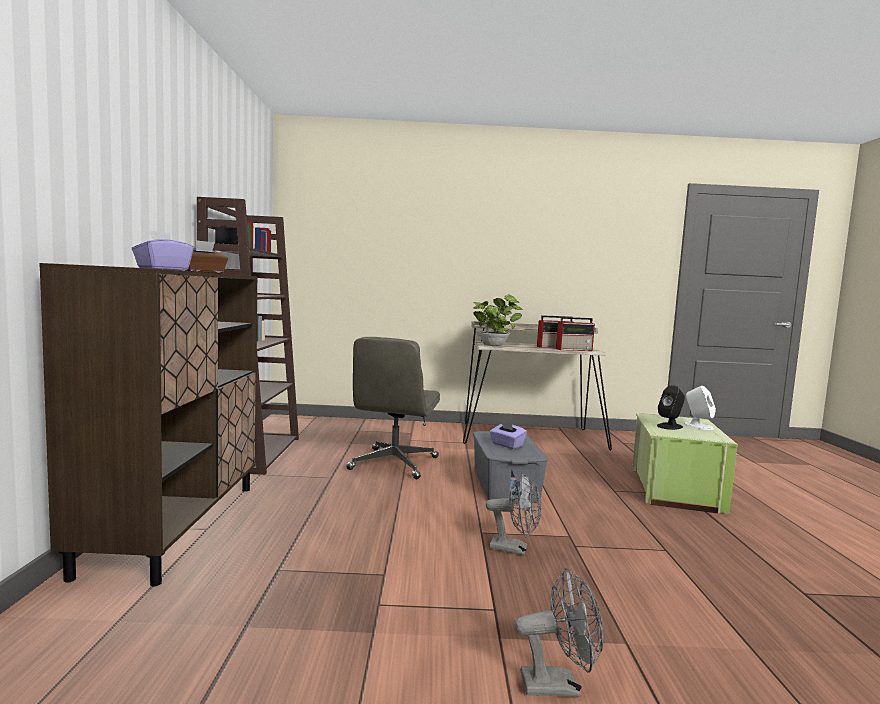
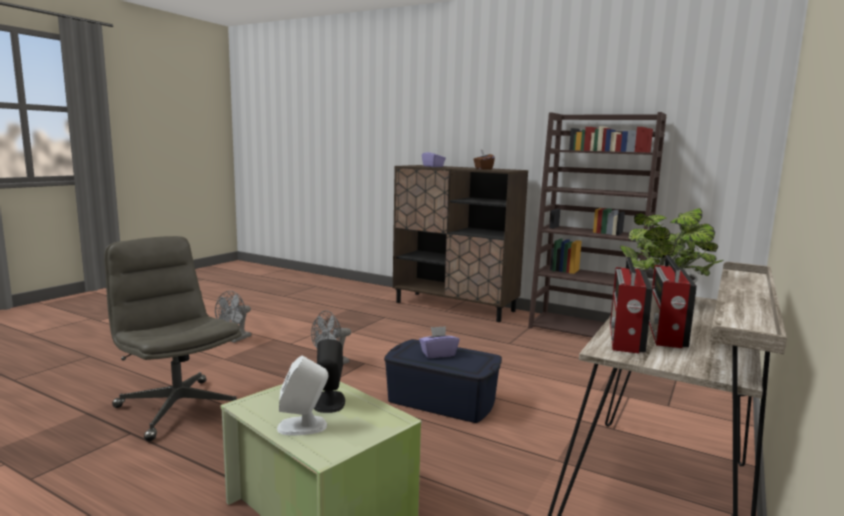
camera: 120 degrees right, 5 degrees up
(394, 464) = (534, 369): grey office chair -> grey office chair (177, 408)
(505, 484) = (441, 401): grey storage box -> blue storage box

